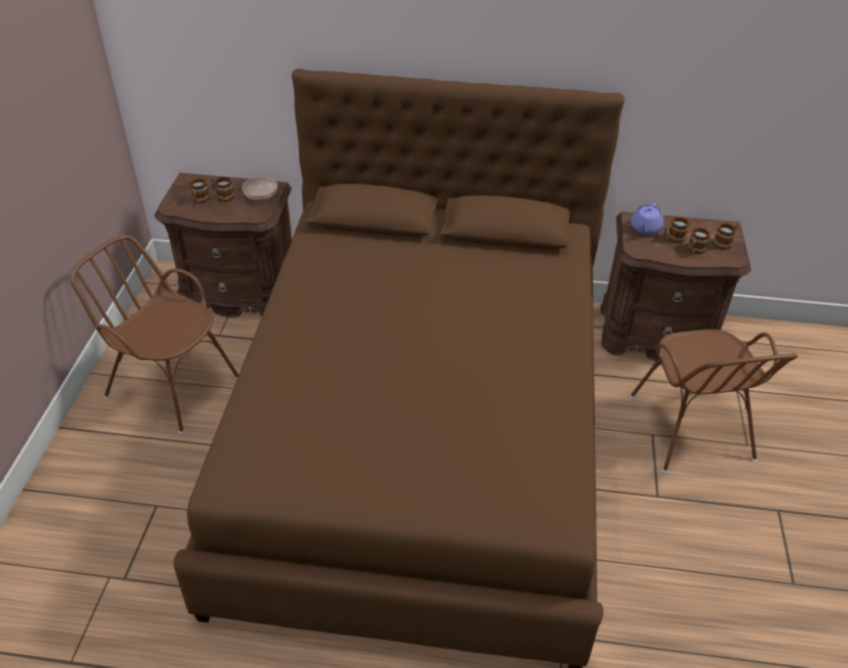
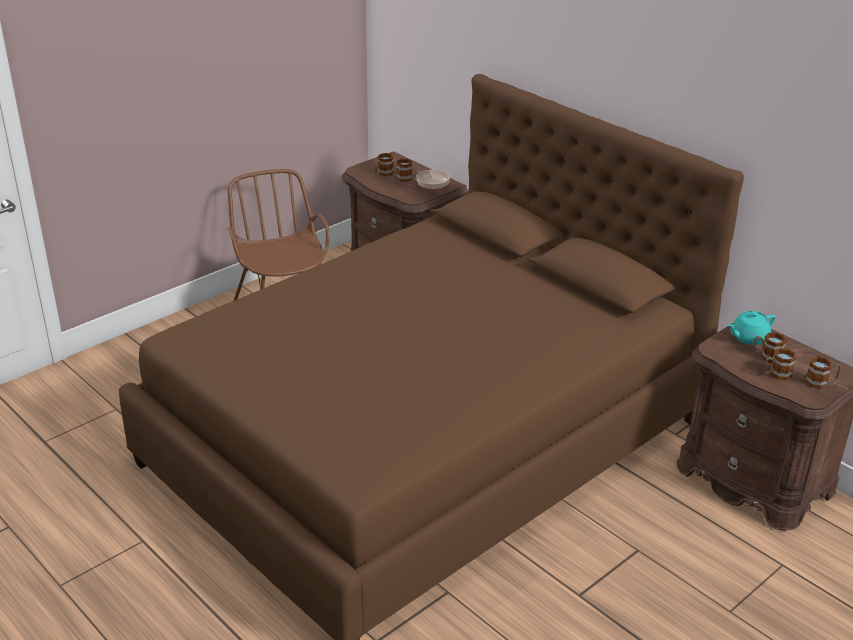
camera: 40 degrees right, 10 degrees down
(645, 228) = (748, 338): purple teapot -> turquoise teapot
(692, 431) = (683, 570): brown chair -> none

